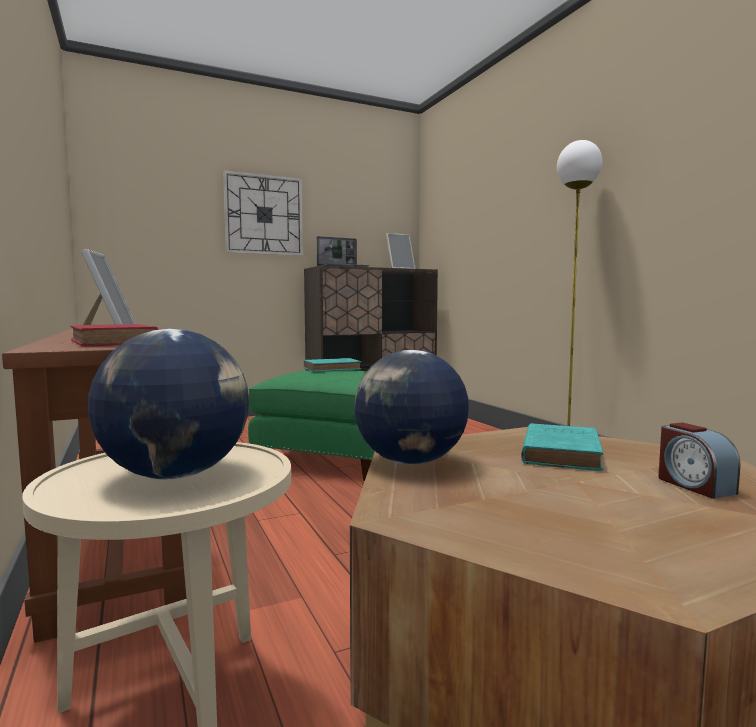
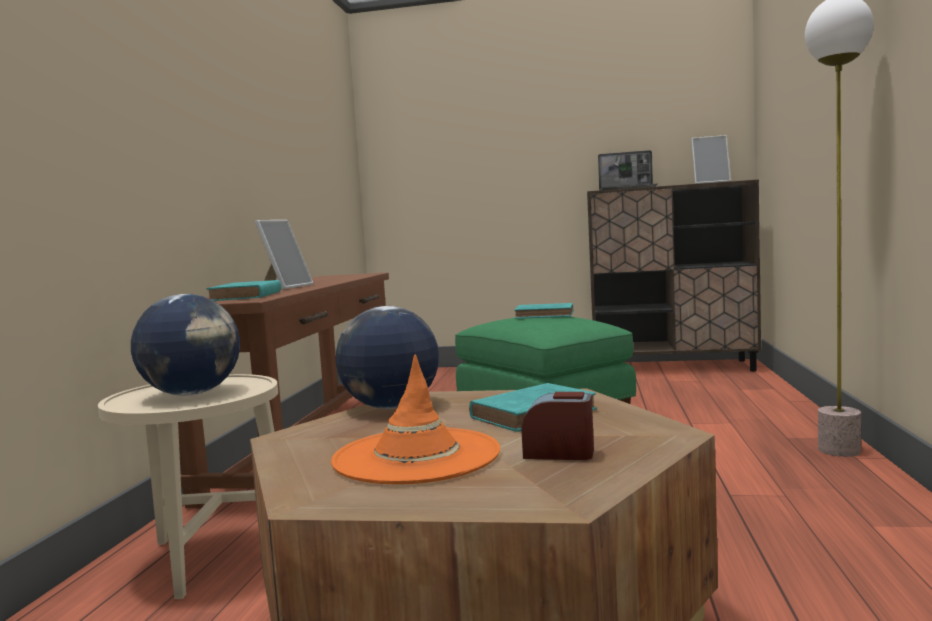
camera: 35 degrees right, 0 degrees up
(114, 342) = (245, 296): red book -> turquoise book
(264, 215) = (539, 137): wall clock -> none
(598, 510) = (416, 456): none -> orange hat
(694, 485) = (559, 453): alarm clock -> alarm clock turned 90 degrees clockwise

